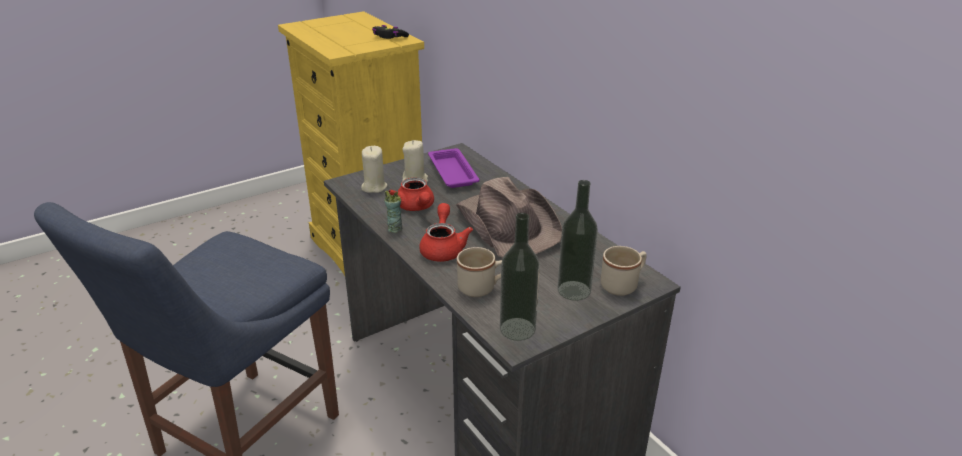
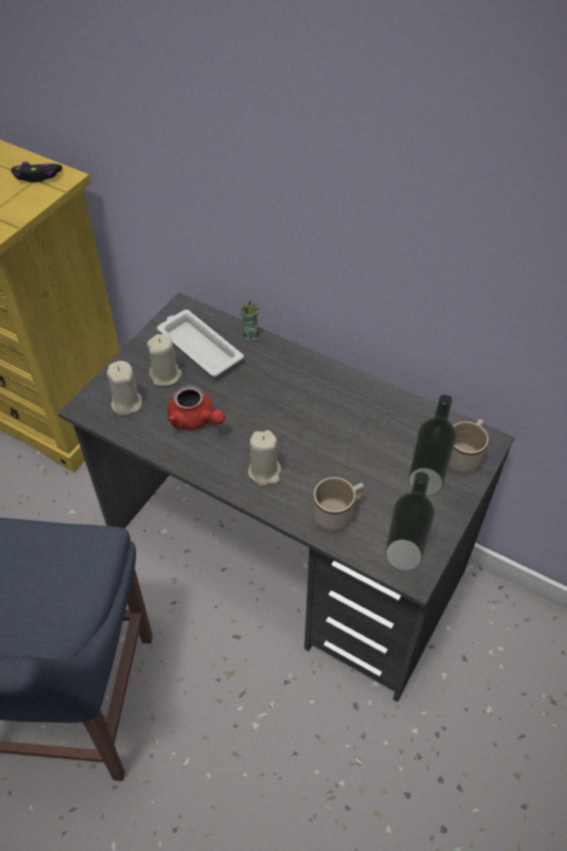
camera: 25 degrees left, 20 degrees up
(394, 228) = (194, 461): cup -> cup (250, 335)
(443, 248) = (265, 471): red teapot -> beige candle
(452, 172) = (199, 346): purple tray -> white tray
(508, 224) = (309, 410): brown hat -> none

